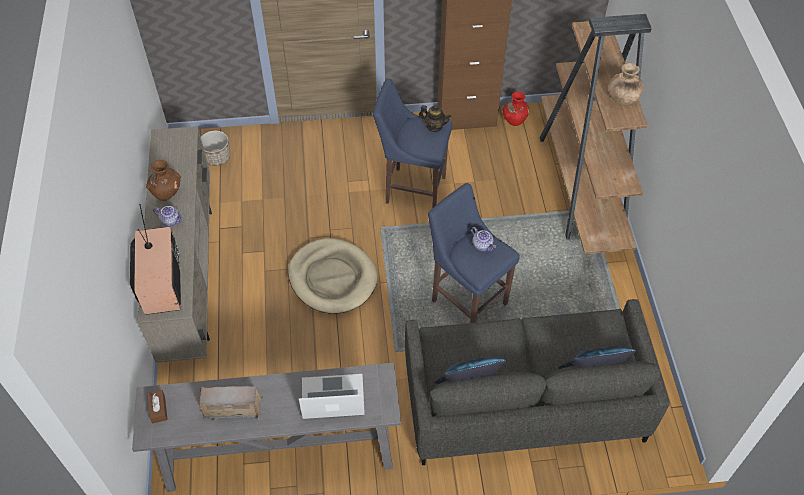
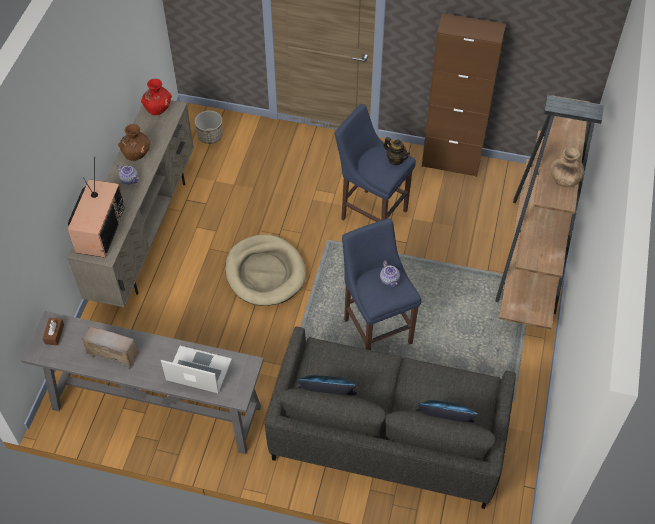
camera: 20 degrees right, 0 degrees up
(514, 119) = (497, 174): red vase -> red vase (158, 108)

